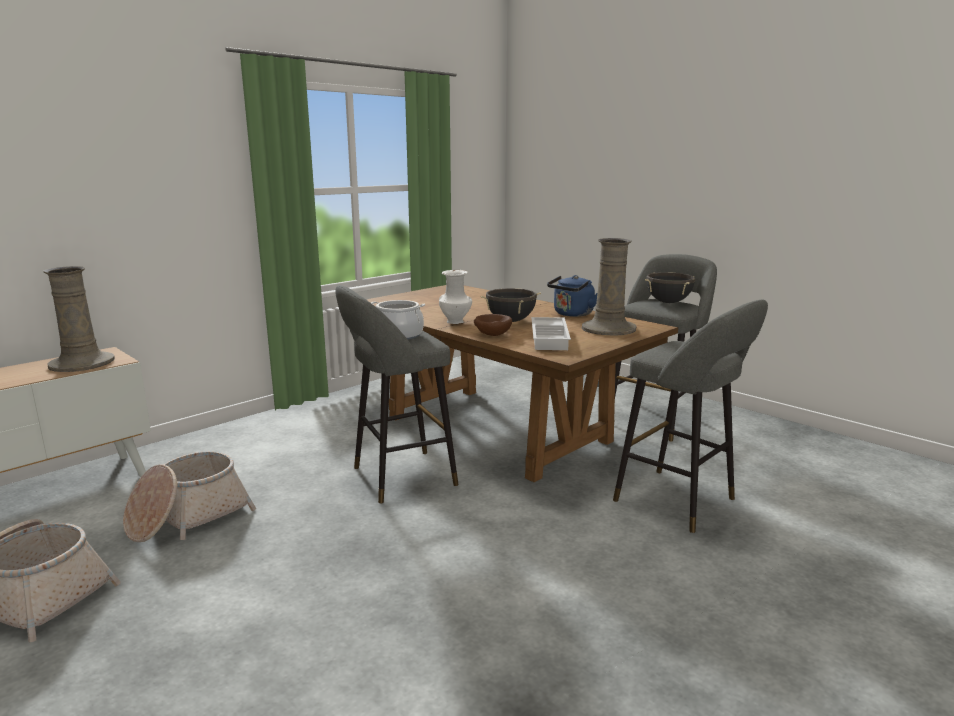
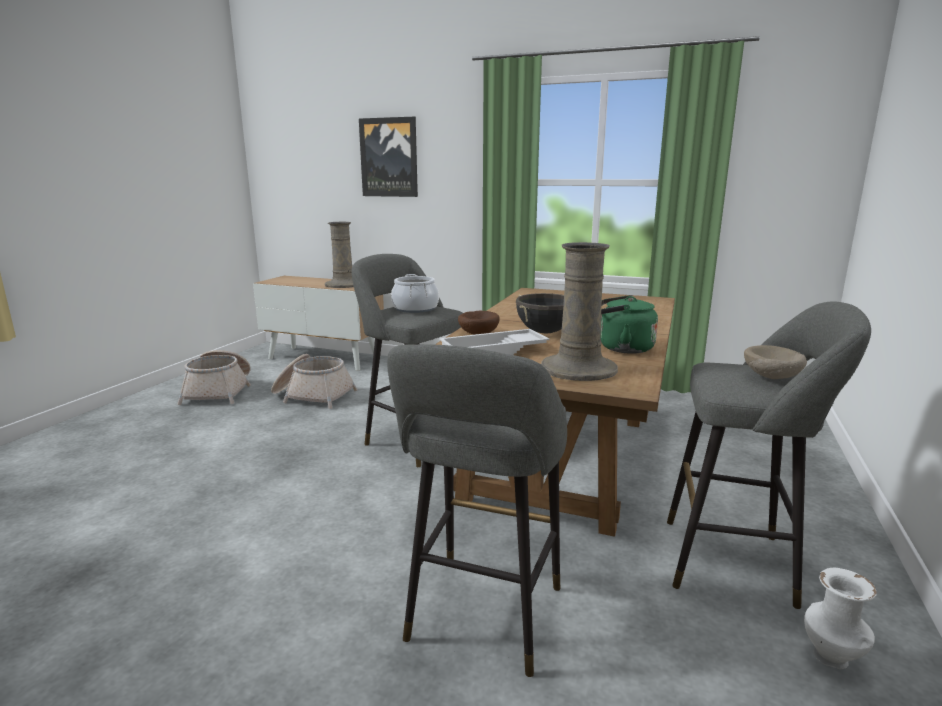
camera: 65 degrees right, 0 degrees up
(99, 167) = (389, 157): none -> picture
(456, 322) = (509, 318): white vase -> white vase (832, 659)
(572, 314) = (622, 348): blue kettle -> green kettle
(668, 302) = (770, 378): black cooking pot -> beige bowl

